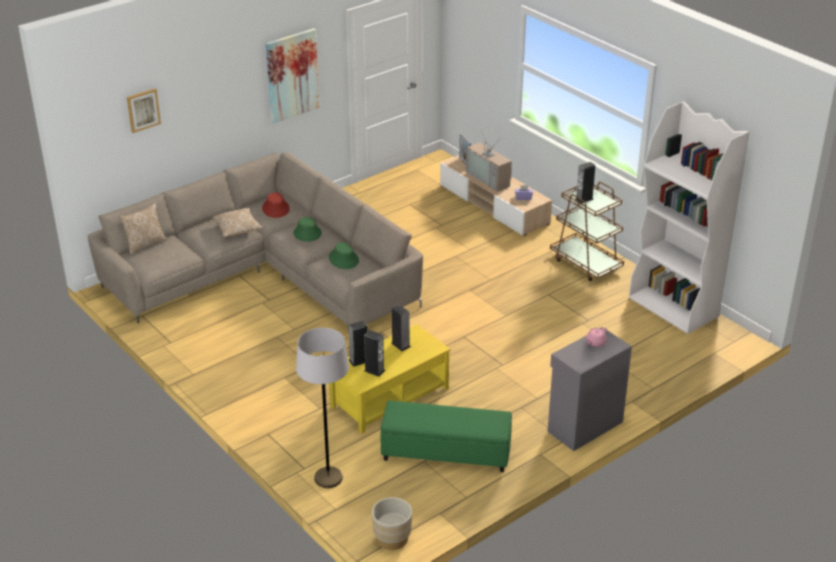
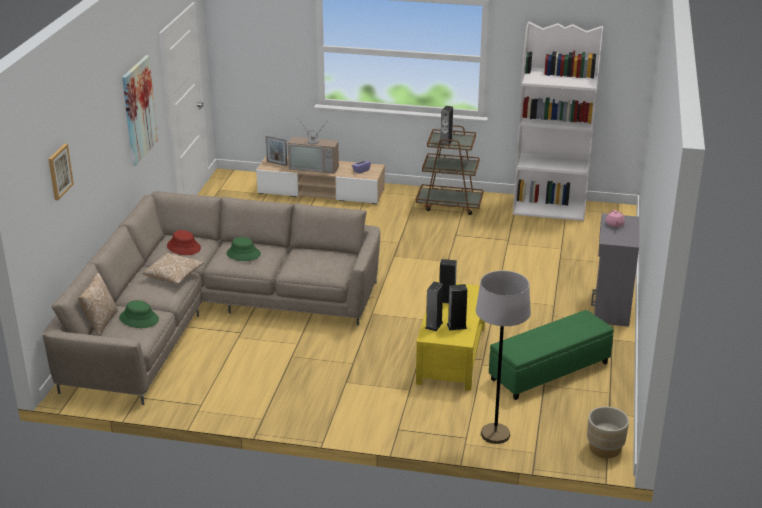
camera: 40 degrees left, 5 degrees down
(344, 259) = (306, 260): green hat -> green hat (139, 319)

